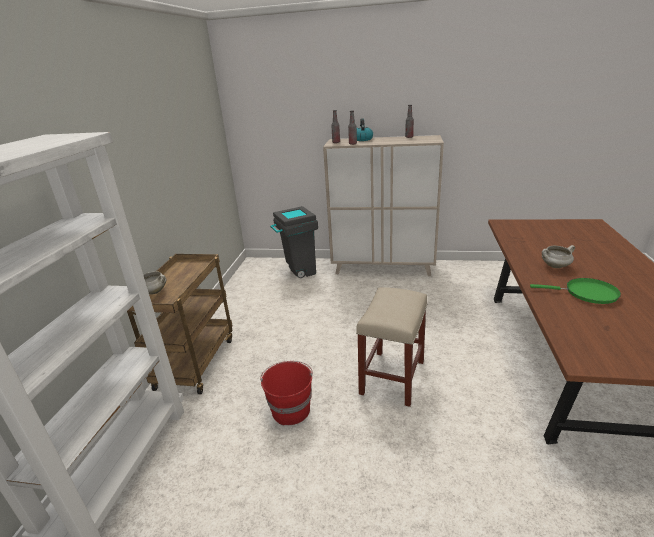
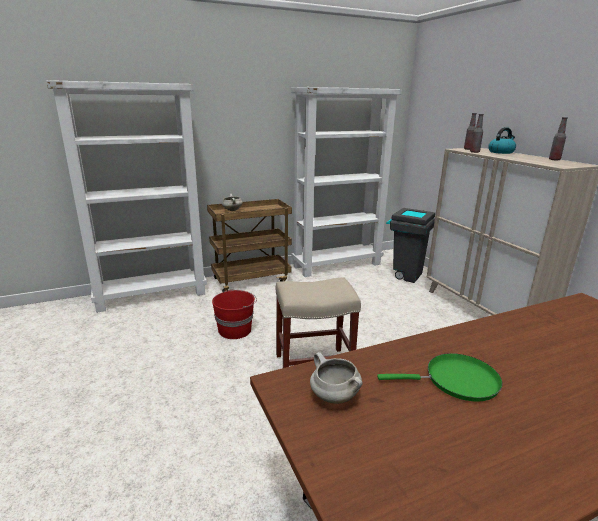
camera: 55 degrees right, 5 degrees down
(237, 296) = (337, 265): none -> white bookcase
(555, 266) = (506, 351): white cooking pot -> white cooking pot (333, 397)
(587, 293) = (456, 381): green frying pan -> green frying pan turned 75 degrees counterclockwise

